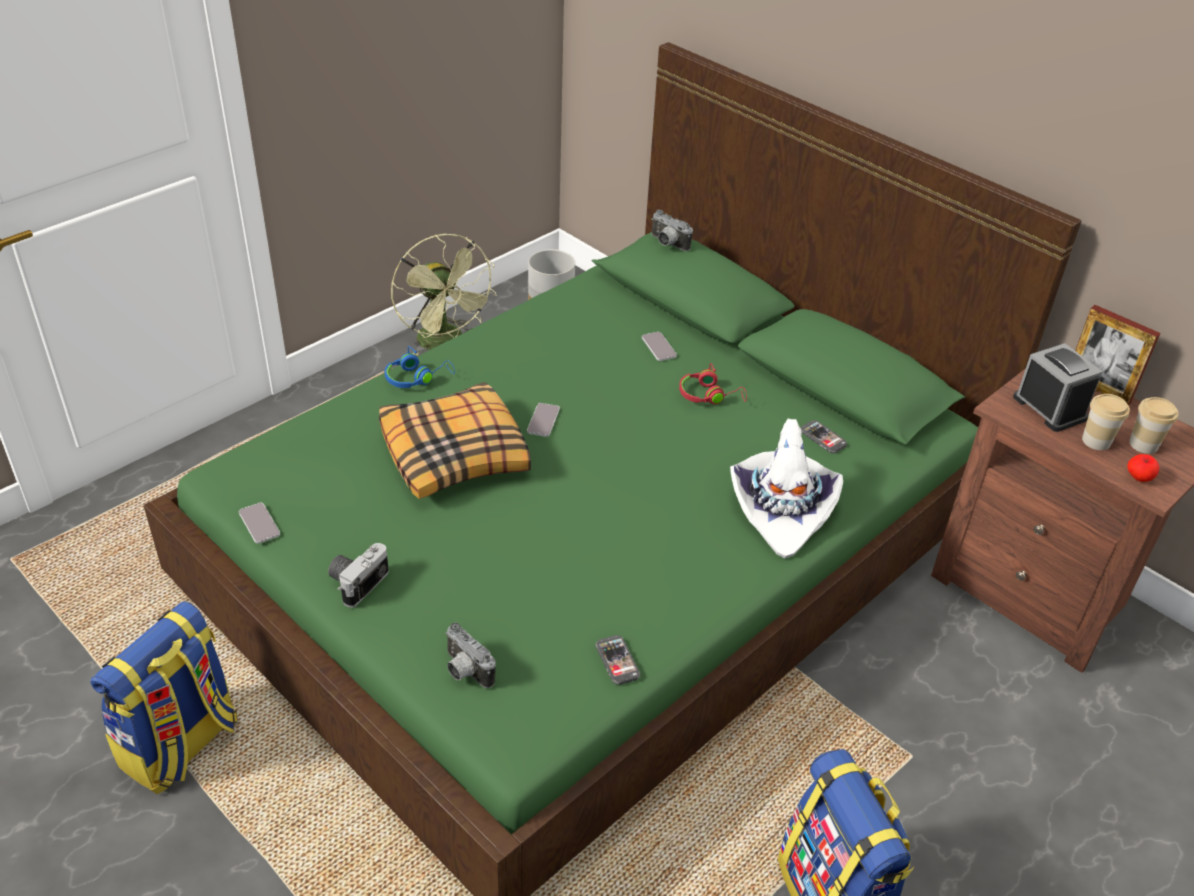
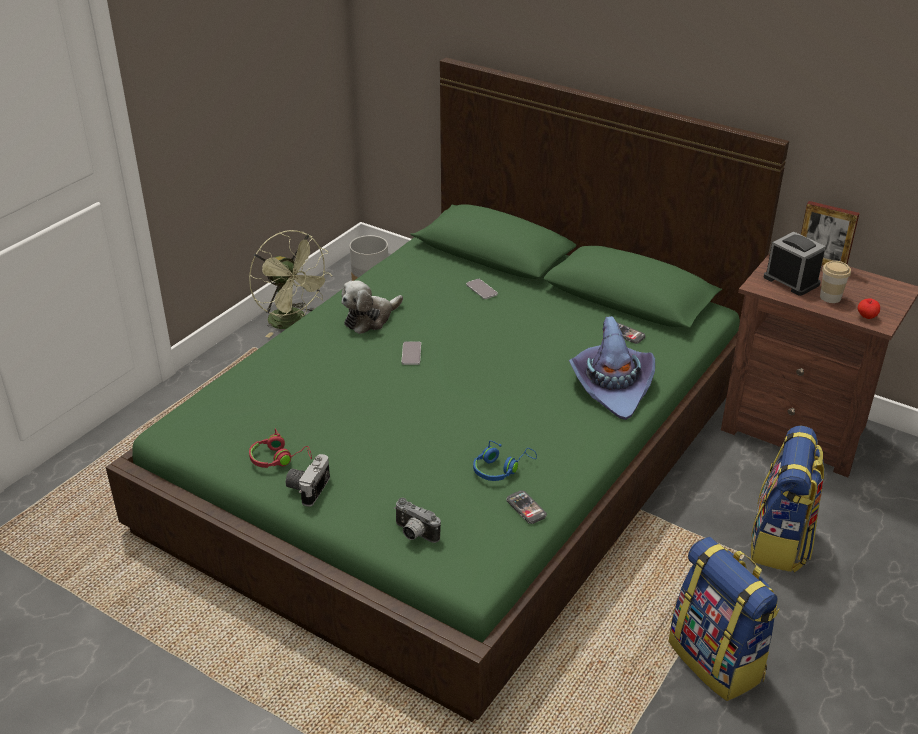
camera: 10 degrees left, 5 degrees down
(181, 746) = (179, 649): backpack -> backpack (780, 542)
(259, 524) = (214, 460): phone -> none
(417, 378) = (300, 338): blue headphones -> blue headphones (501, 468)
(455, 454) = (351, 387): pillow -> none
(509, 365) = (370, 319): none -> plush toy
(667, 244) = (469, 212): camera -> none
(709, 395) = (532, 318): red headphones -> red headphones (279, 458)
(782, 508) = (612, 386): white hat -> purple hat
(1143, 444) = (863, 295): cup -> none

